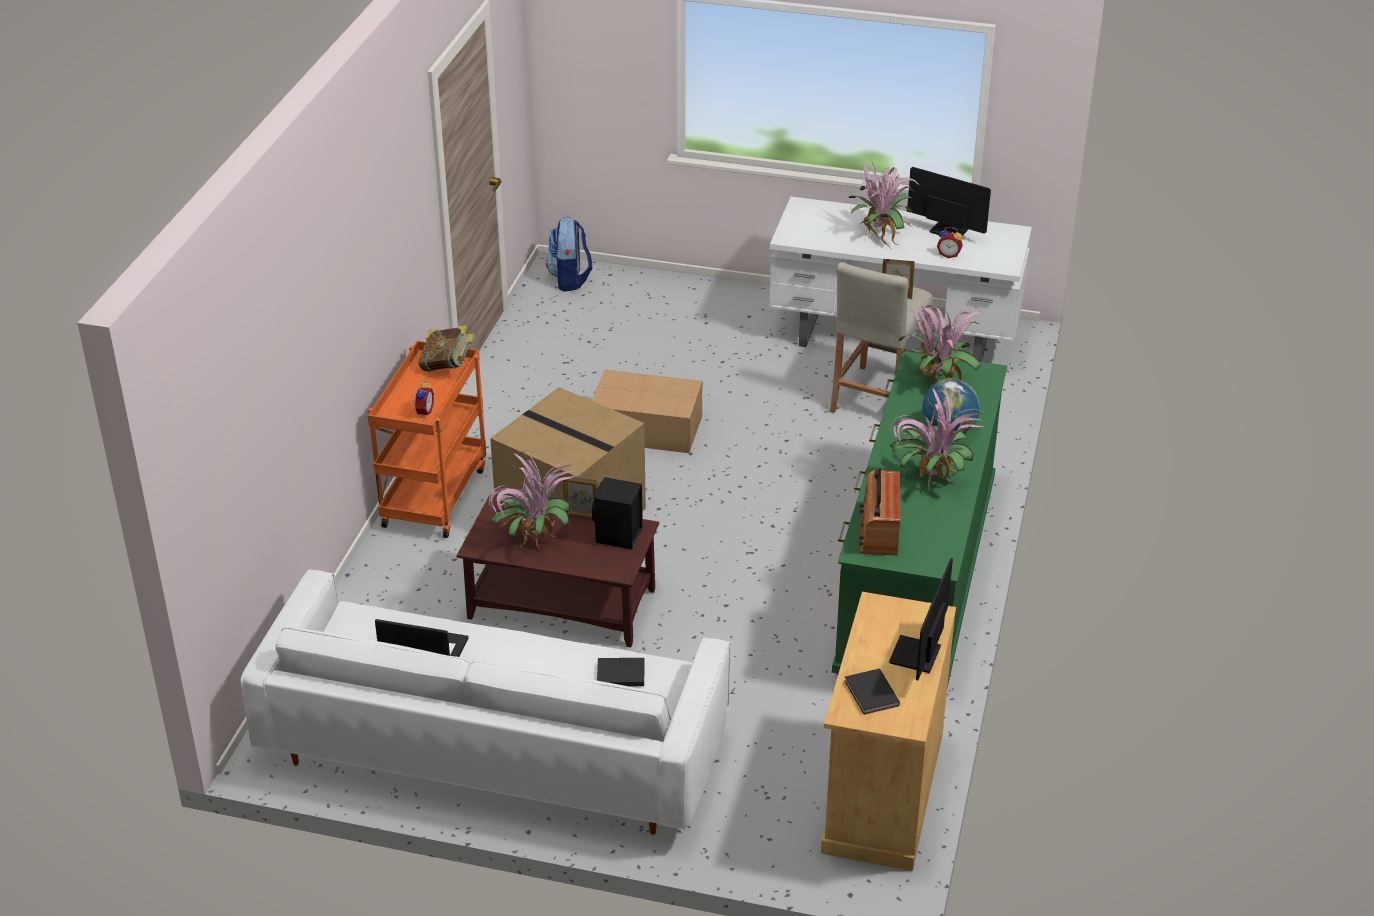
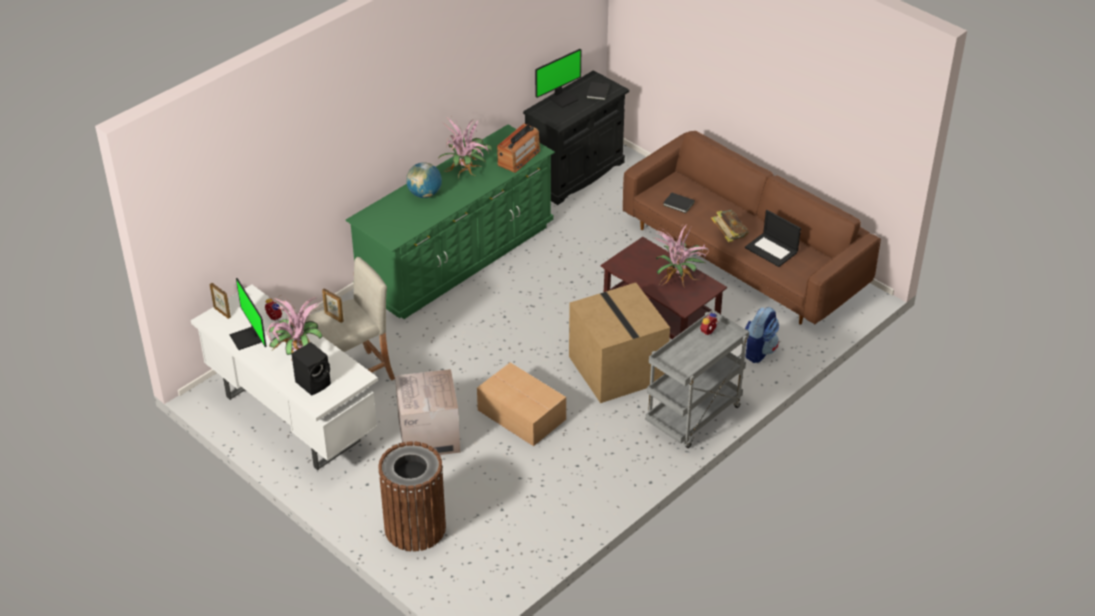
camera: 150 degrees left, 5 degrees up
(434, 495) = (693, 417): orange cart -> grey cart
(448, 366) = (673, 362): book -> book (729, 235)
(494, 746) = (743, 257): white sofa -> brown sofa
(570, 280) = (467, 585): backpack -> backpack (758, 350)
(581, 516) = (641, 283): picture frame -> picture frame (222, 312)
(617, 536) = (630, 264): black speaker -> black speaker (314, 382)
(662, 301) = (415, 528): none -> brown trash can
(731, 374) = (429, 435): none -> cardboard box
(882, 792) = (575, 174): beige cabinet -> black cabinet
(936, 381) = (397, 223): potted plant -> none

